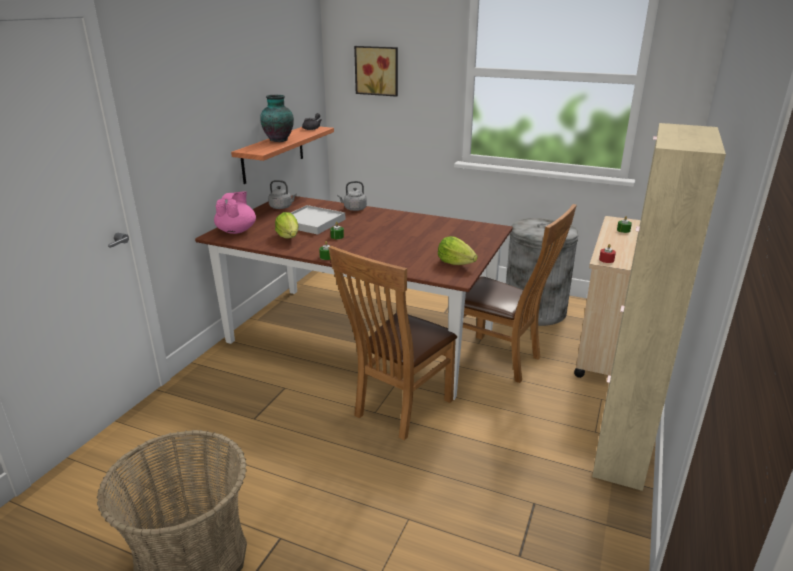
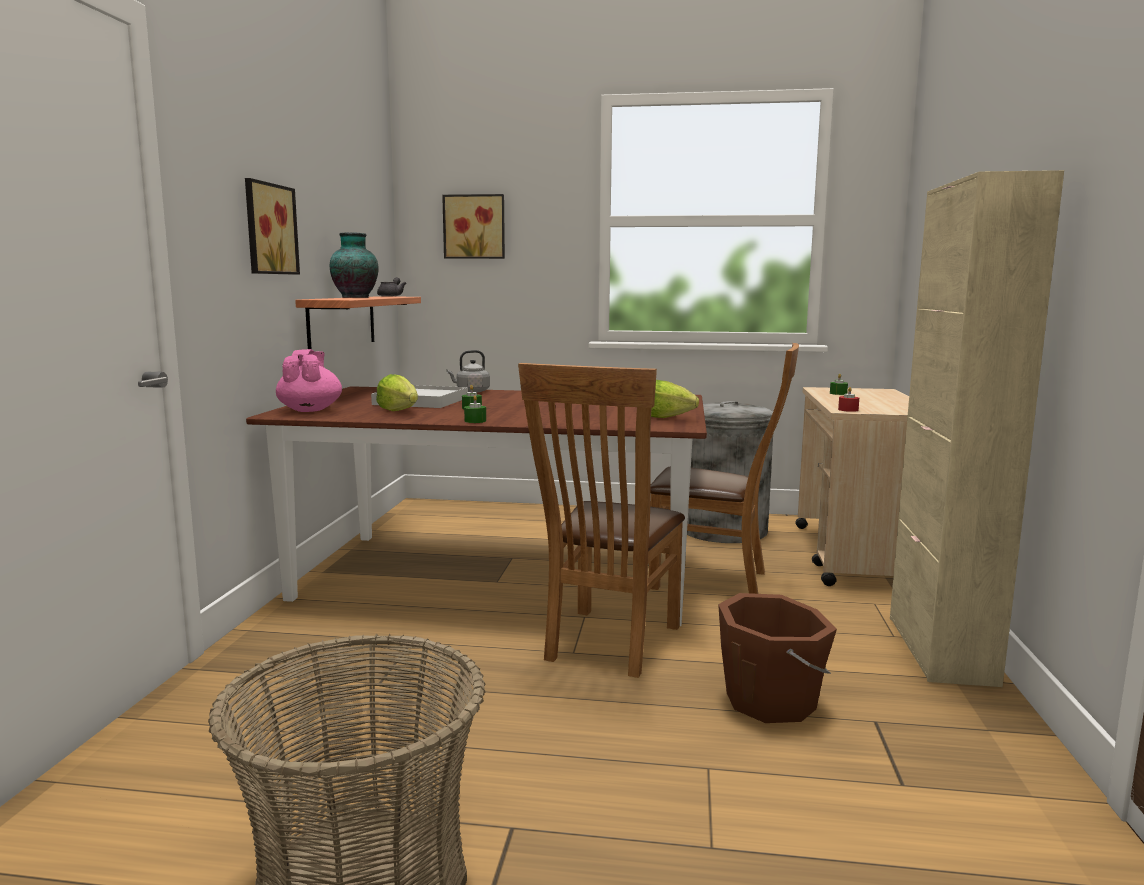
camera: 15 degrees left, 15 degrees down
(205, 112) = (267, 229): none -> picture
(282, 207) = (362, 393): grey kettle -> none
(477, 474) = (772, 700): none -> brown bucket

